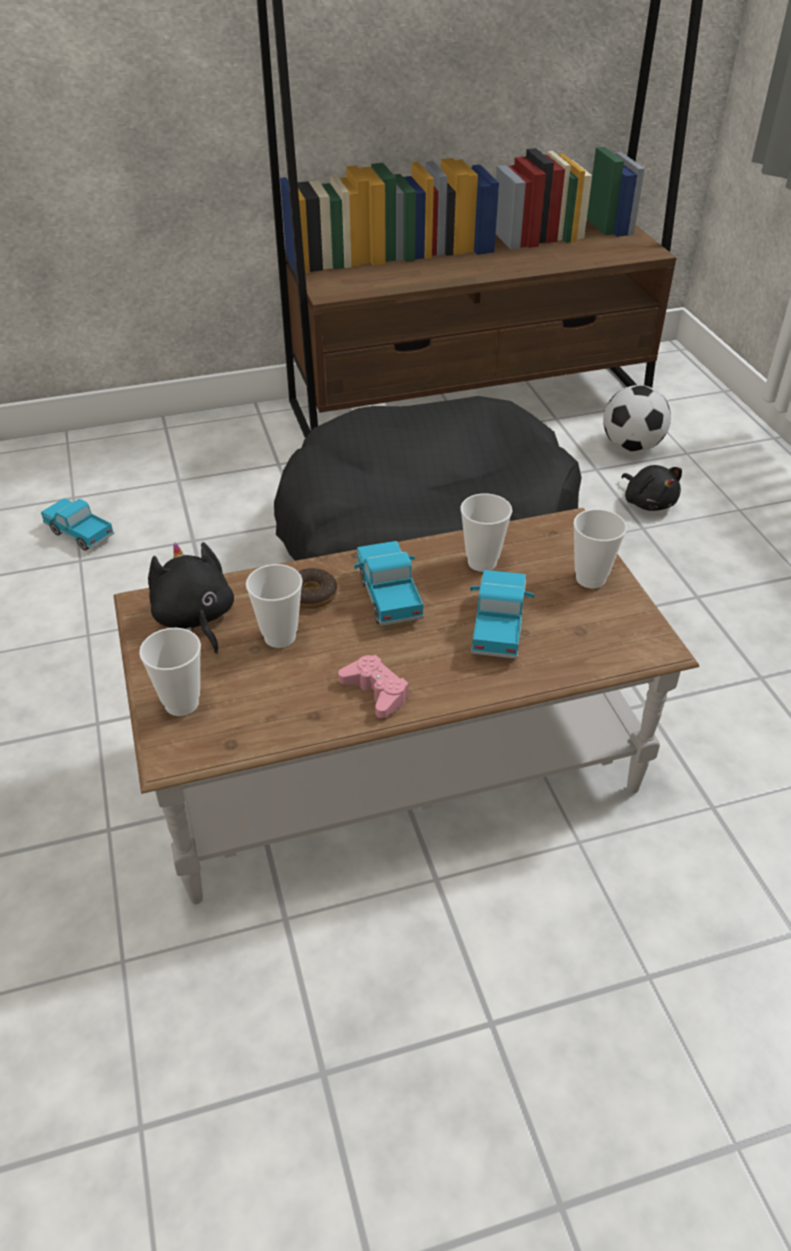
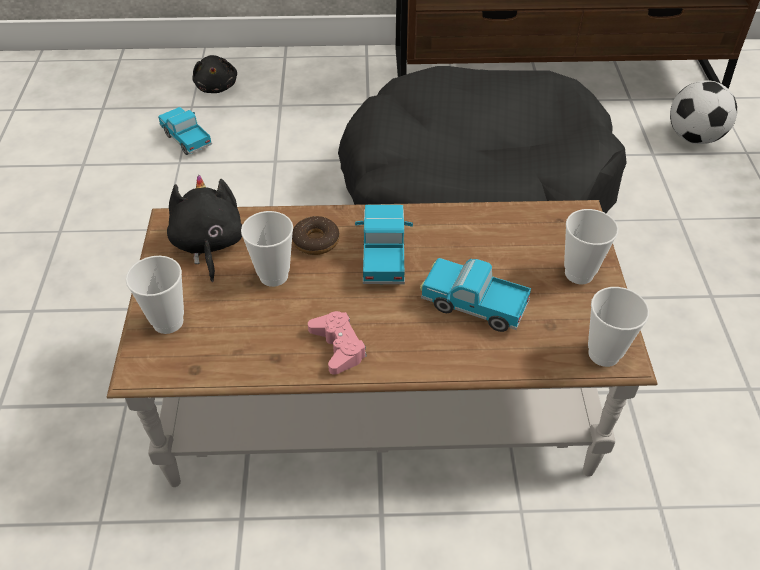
camera: 15 degrees right, 5 degrees up
(482, 562) = (481, 238): cup -> cup (604, 354)
(498, 627) = (473, 305): toy truck -> toy truck turned 90 degrees counterclockwise
(648, 502) = (693, 194): black plush toy -> black plush toy (217, 87)

